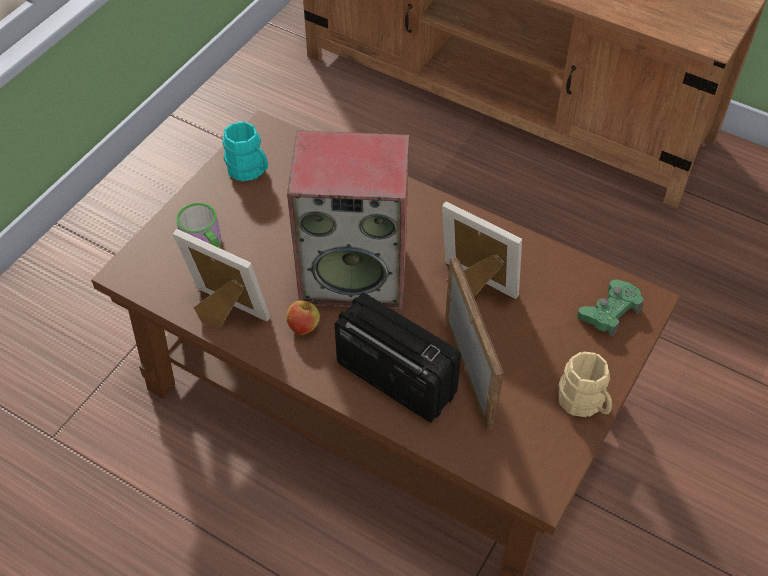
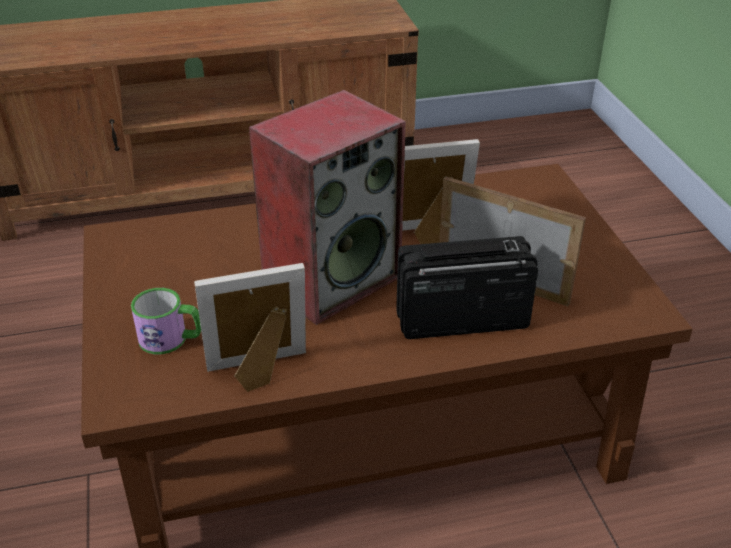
camera: 45 degrees left, 15 degrees down
(250, 171) = (136, 266): turquoise mug -> none
(304, 327) = (342, 336): apple -> none
(584, 404) = (598, 250): beige mug -> none
(609, 312) = (534, 195): green game controller -> none

